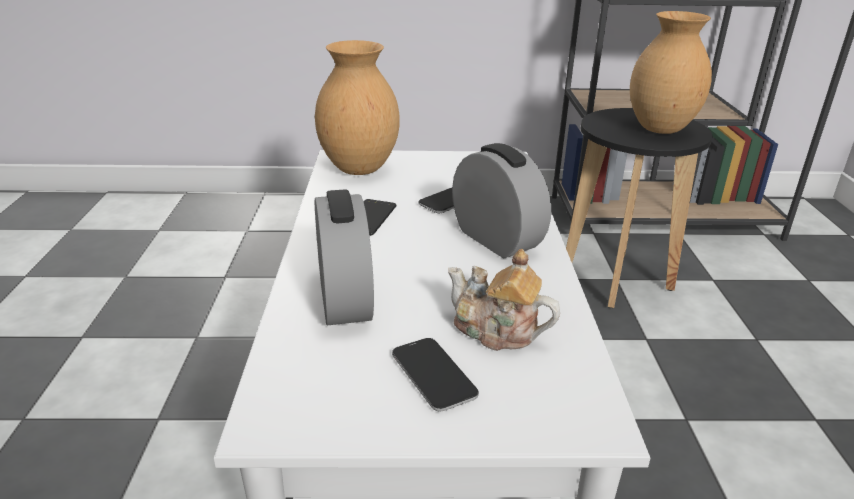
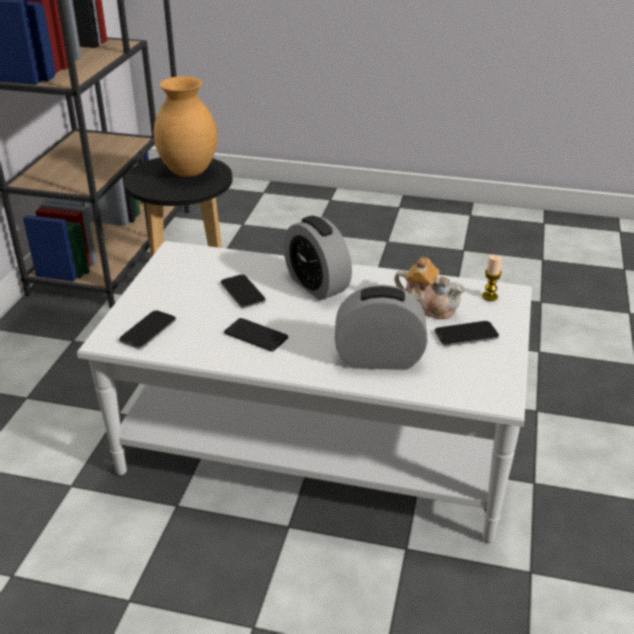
camera: 75 degrees left, 5 degrees up
(358, 169) = (148, 330): brown vase -> phone
(496, 239) = (317, 285): alarm clock -> alarm clock turned 105 degrees counterclockwise
(496, 331) = (428, 306): teapot -> teapot turned 105 degrees counterclockwise
(567, 396) = (489, 296): none -> candle

